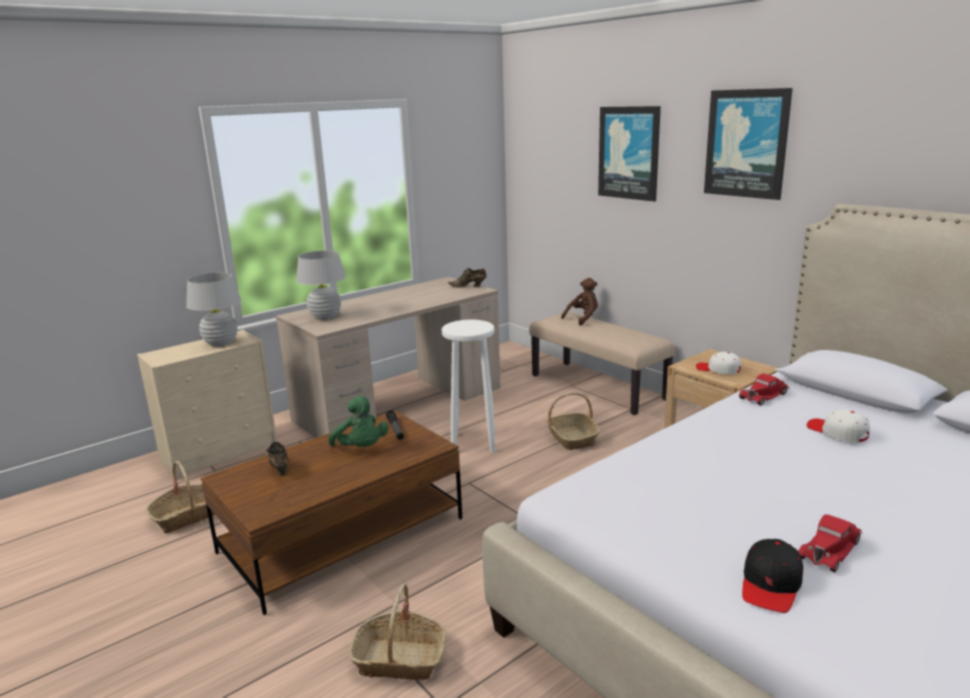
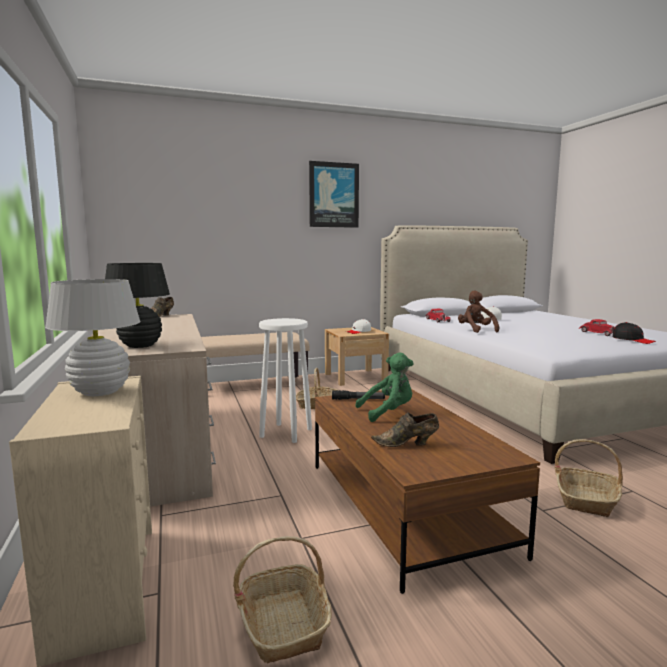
camera: 70 degrees left, 10 degrees down
(325, 317) = (140, 345): white table lamp -> black table lamp
(583, 318) = (222, 336): brown plush toy -> brown plush toy (476, 330)
(629, 153) = (243, 201): picture -> none

